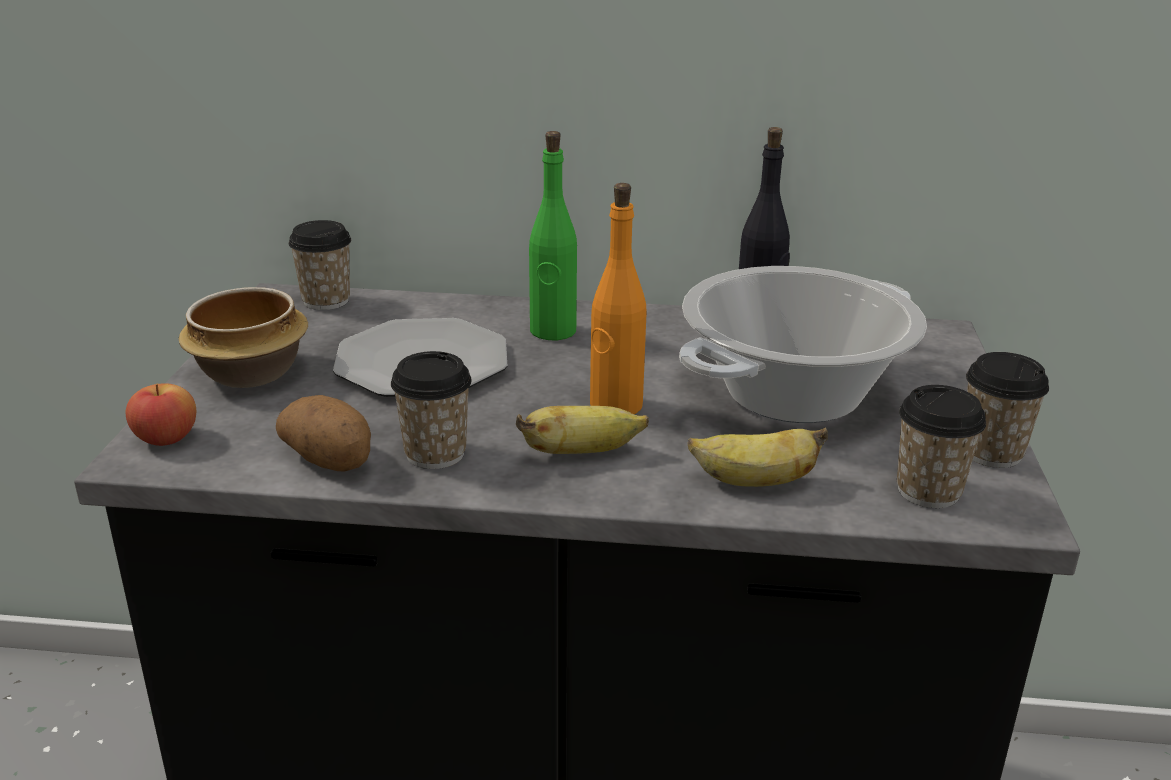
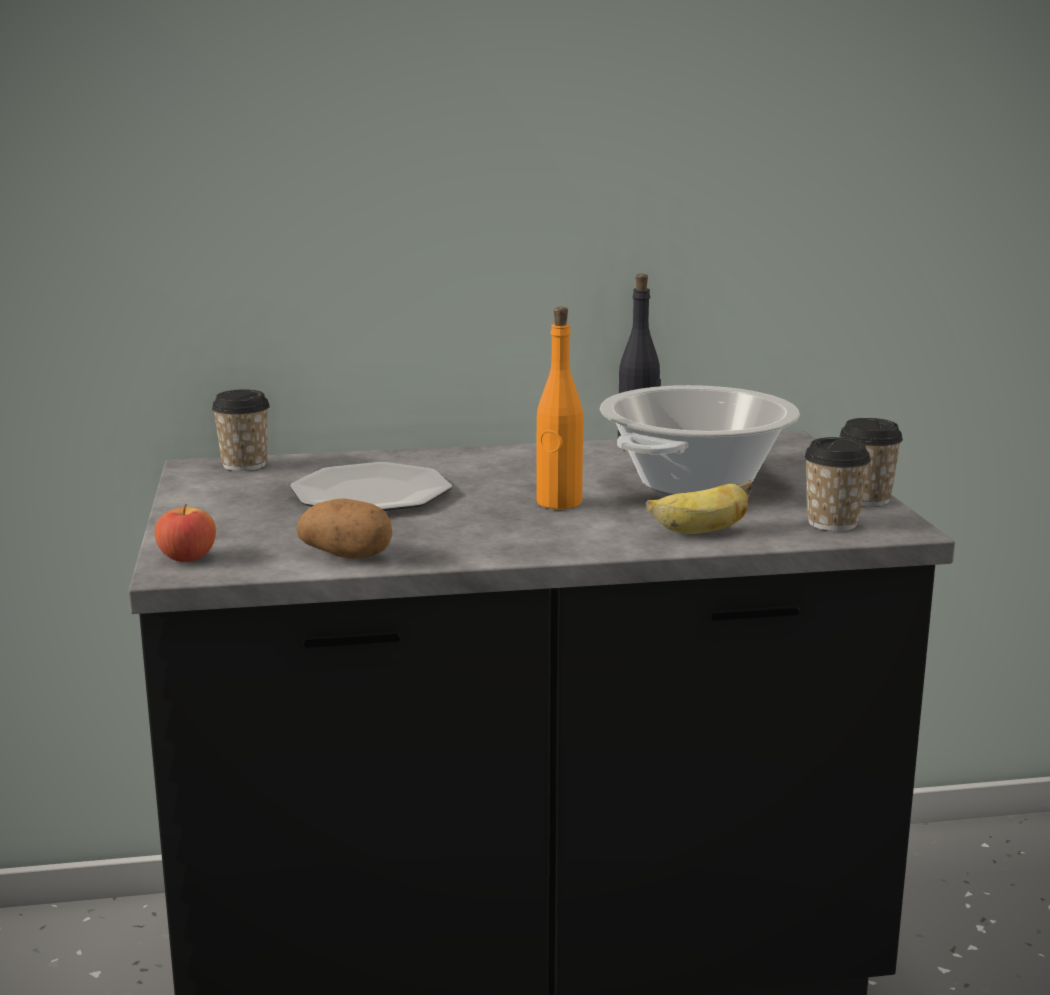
camera: 15 degrees left, 10 degrees down
(252, 373) = (224, 514): bowl -> none
(435, 453) = (433, 542): cup -> none
(553, 331) = (468, 465): green bottle -> none
(581, 453) = (553, 530): banana -> none

